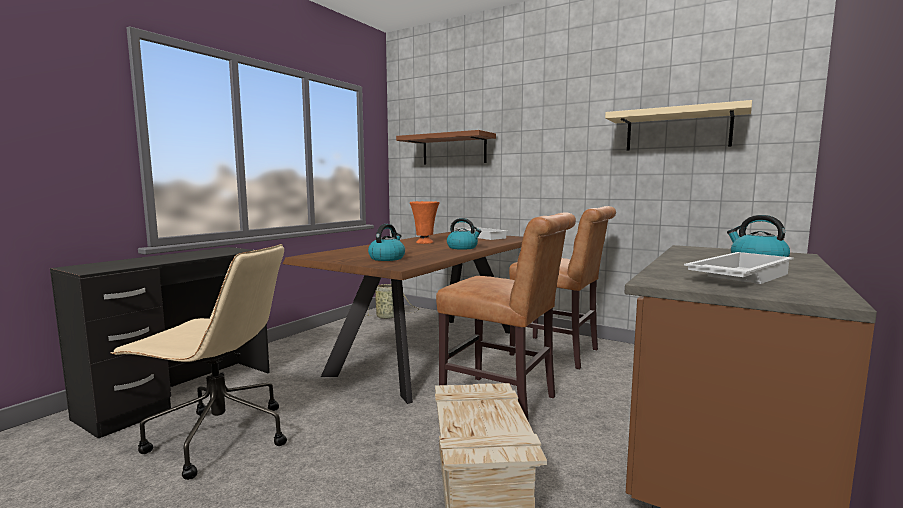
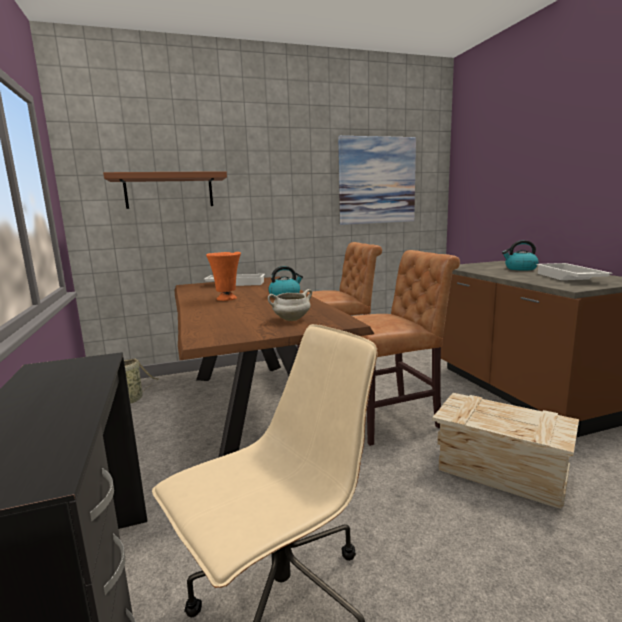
camera: 50 degrees left, 5 degrees up
(387, 258) = (291, 320): kettle -> white cooking pot
(677, 130) = (377, 181): beige shelf -> picture

